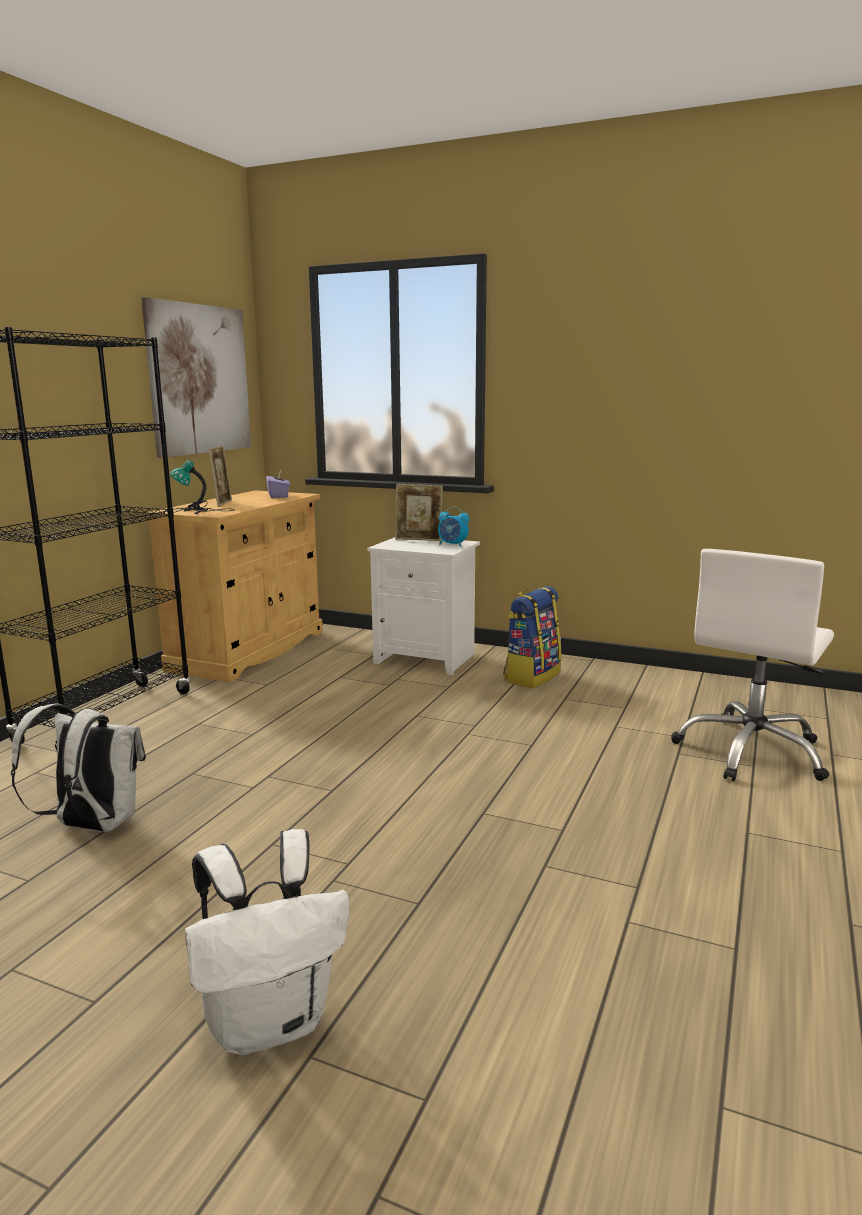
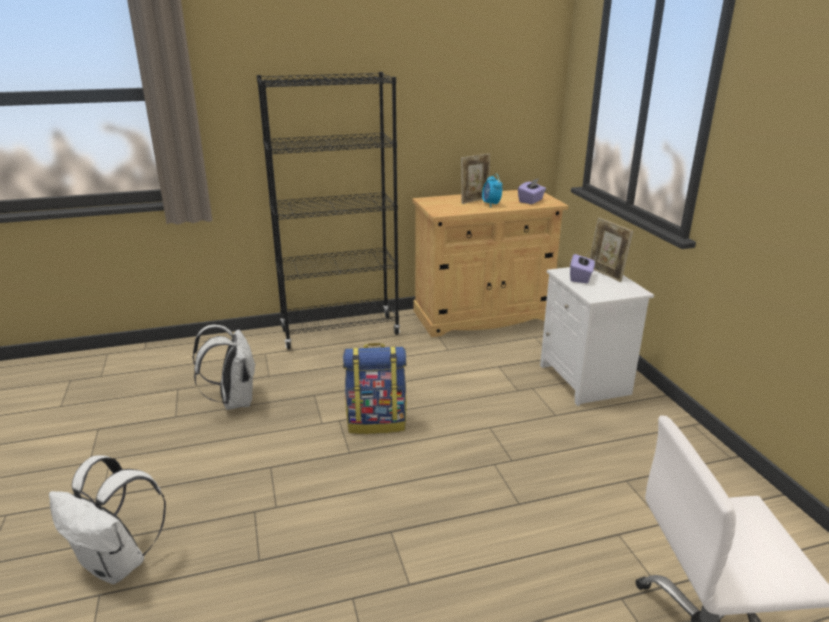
camera: 50 degrees right, 10 degrees up
(198, 510) = (441, 205): table lamp -> none
(199, 379) = (489, 95): picture -> none
(407, 545) = (581, 278): none -> purple tissue box
(452, 545) = (617, 291): alarm clock -> alarm clock (491, 204)
(531, 676) = (639, 442): backpack -> backpack (377, 422)

